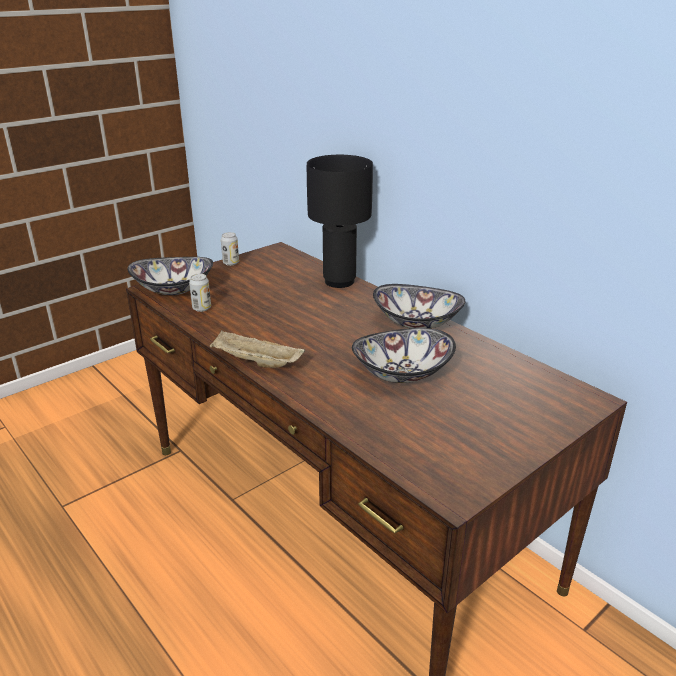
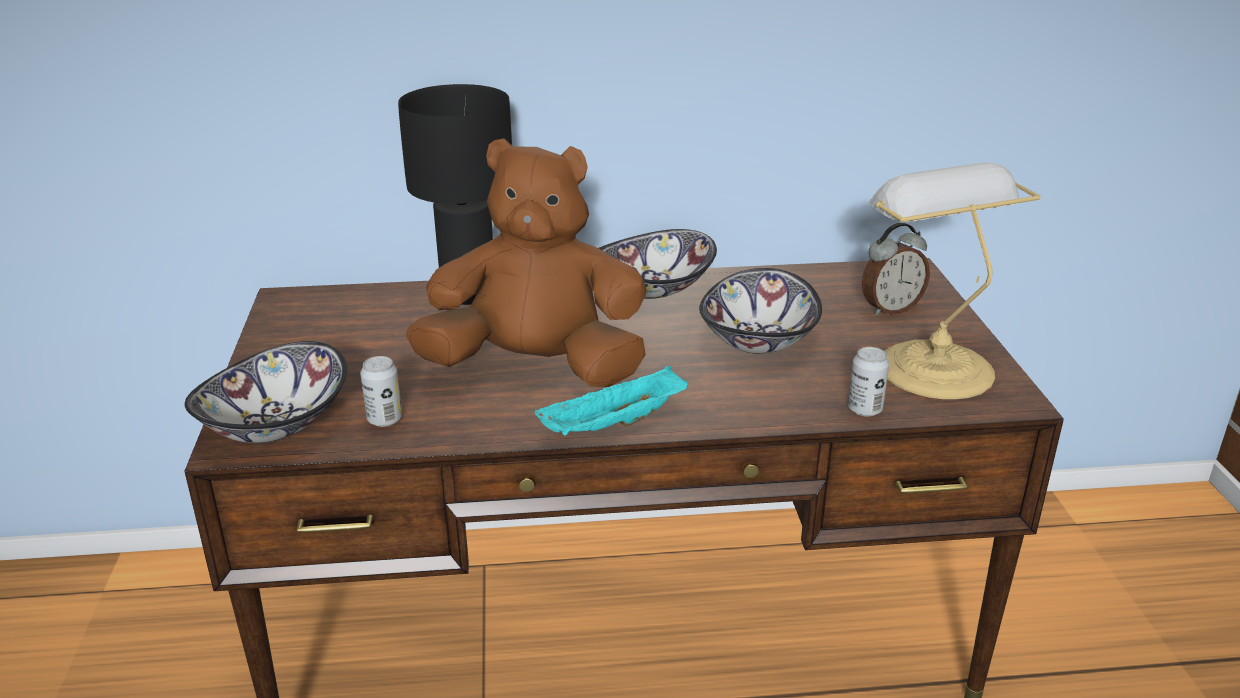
camera: 55 degrees left, 0 degrees up
(231, 263) = (264, 348): can -> can (864, 409)
(255, 362) = (613, 425): beige tray -> turquoise tray
(288, 324) = (537, 368): none -> brown plush toy
(456, 446) = (931, 366): none -> table lamp
(516, 407) = (890, 309): none -> alarm clock

